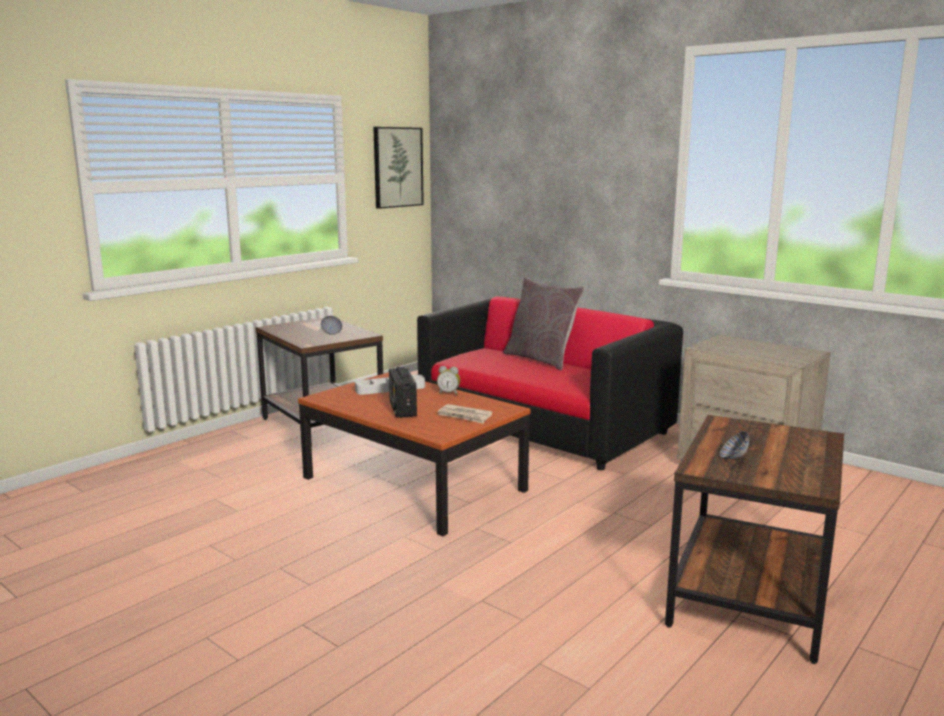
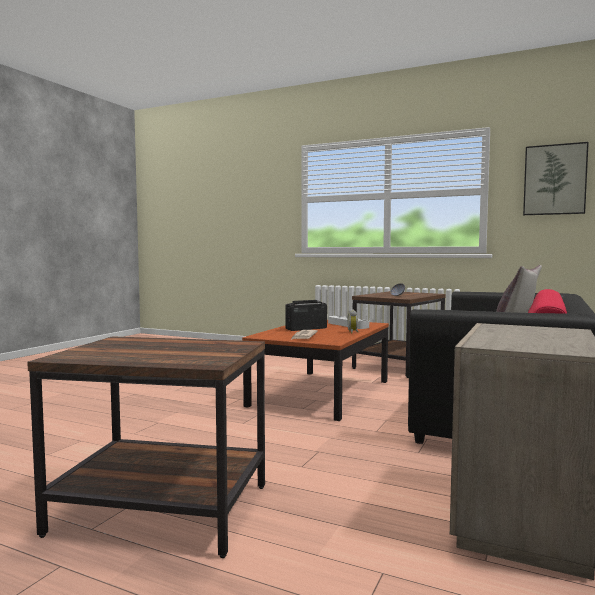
camera: 75 degrees right, 10 degrees down
(733, 458) = (140, 344): bowl -> none

